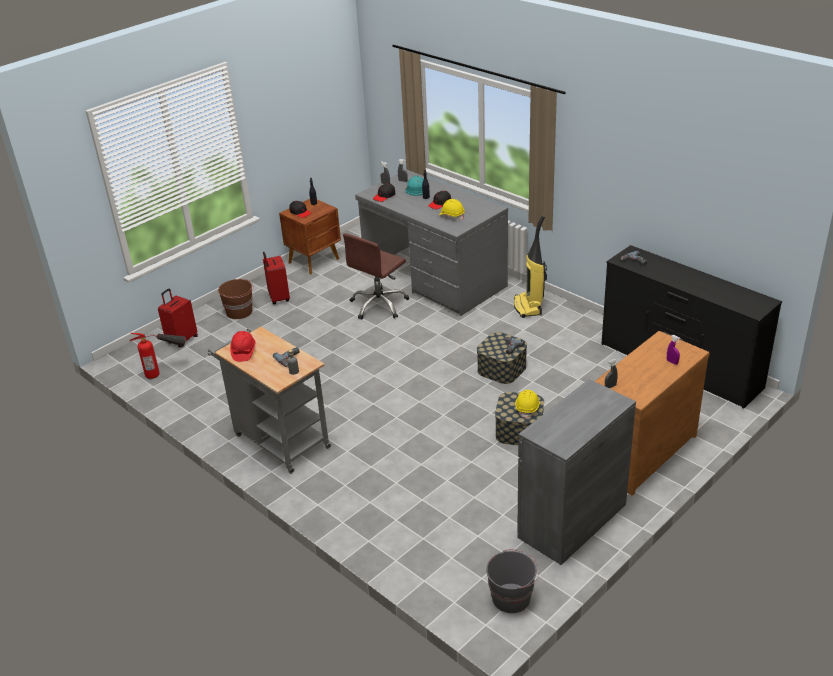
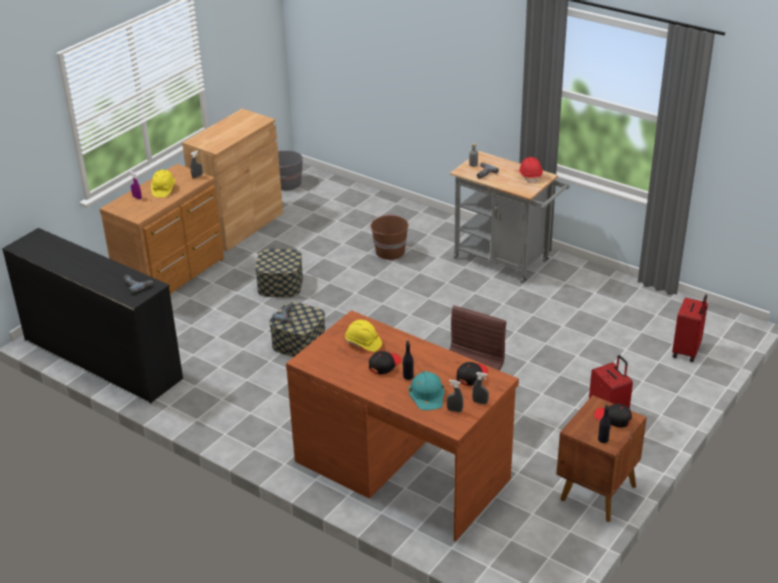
camera: 170 degrees right, 0 degrees up
(166, 371) = (672, 315): fire extinguisher -> none
(240, 312) = (645, 394): brown bucket -> brown bucket (389, 252)
(434, 278) = (402, 468): grey desk -> brown desk
(527, 408) = (270, 260): yellow hard hat -> yellow hard hat (163, 190)
(528, 307) = (266, 427): vacuum cleaner -> none
(572, 521) = (239, 225): grey cabinet -> brown cabinet

